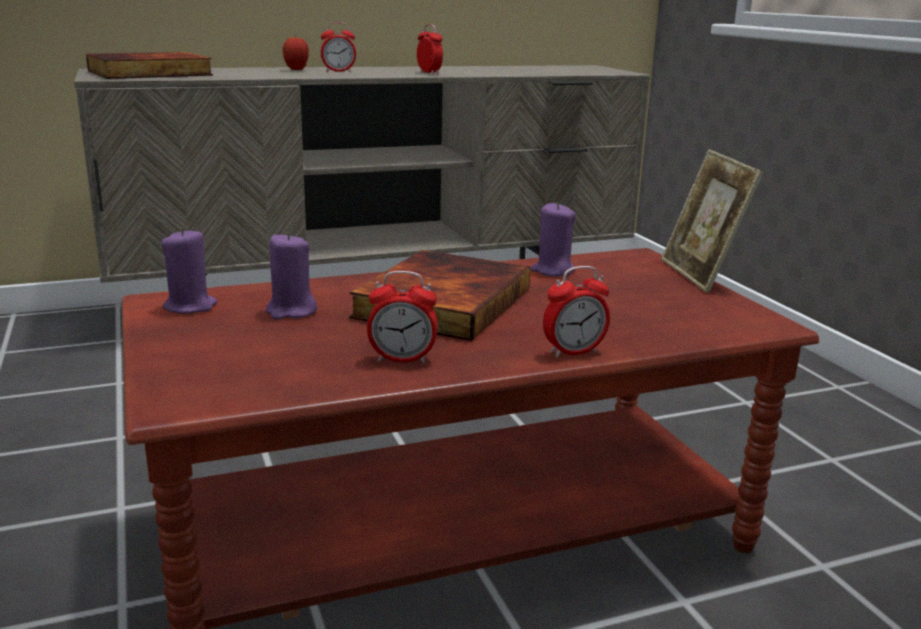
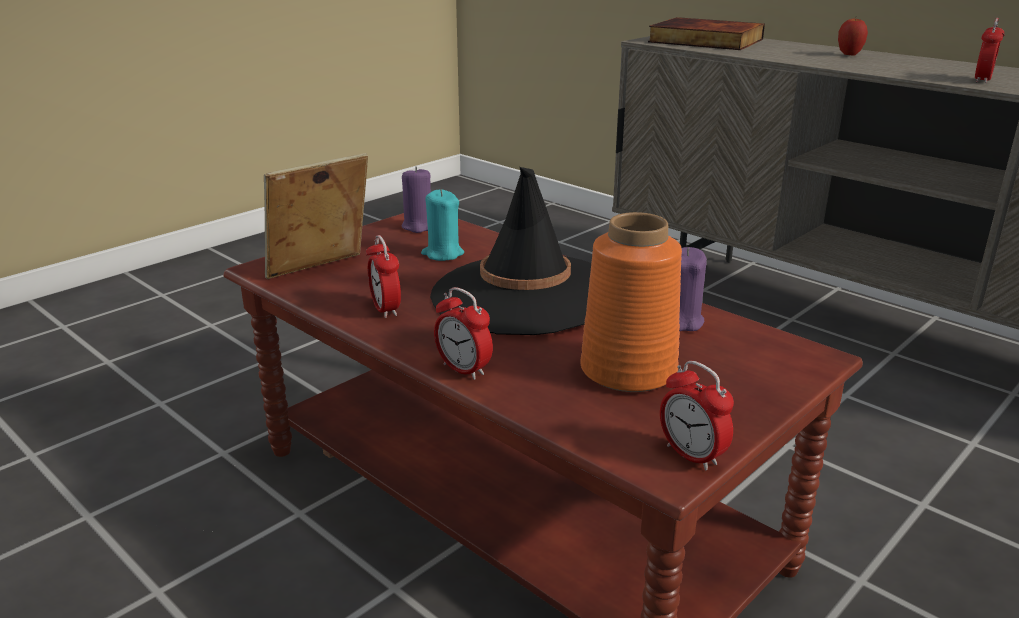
camera: 65 degrees right, 5 degrees up
(291, 311) = (442, 254): purple candle -> turquoise candle
(338, 71) = (882, 63): alarm clock -> alarm clock (692, 455)
(440, 302) = (524, 295): book -> black hat
(620, 302) = (629, 370): none -> orange vase
(701, 275) = (796, 404): picture frame -> picture frame (321, 272)

